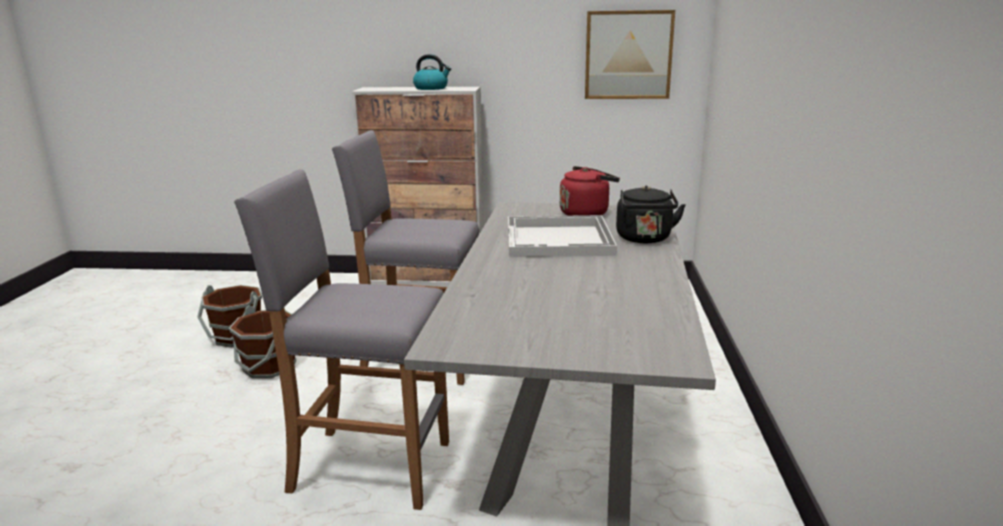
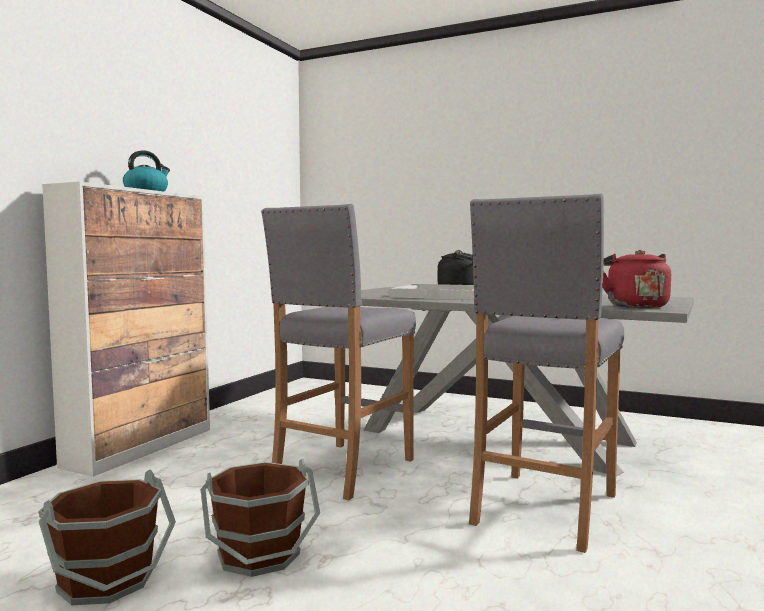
camera: 70 degrees left, 15 degrees down
(586, 213) = (382, 291): red kettle -> red kettle (634, 306)
(628, 55) = (262, 182): picture -> none

